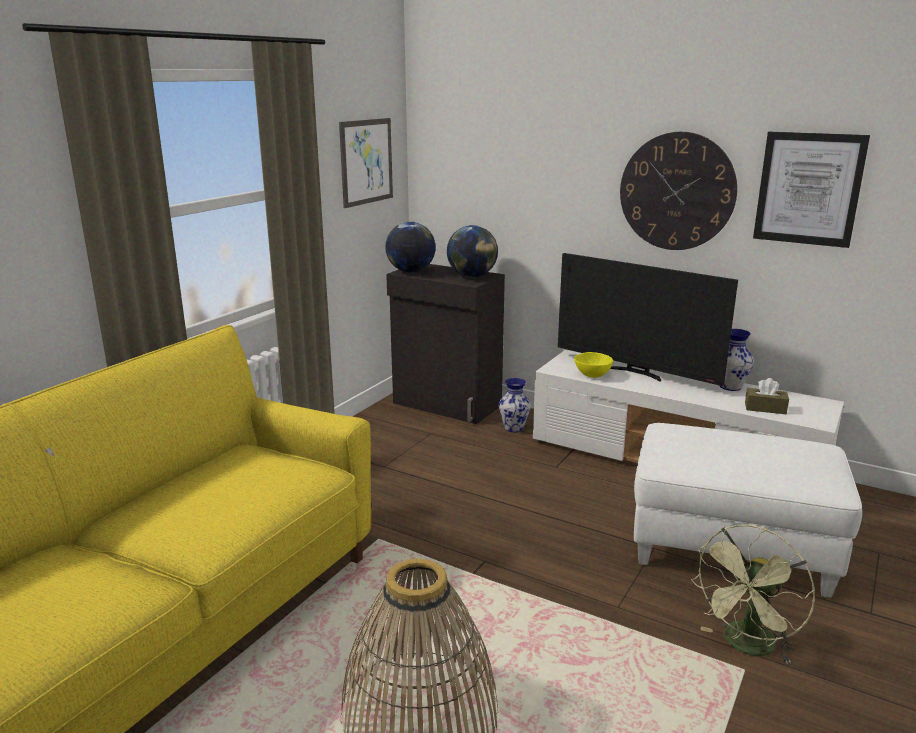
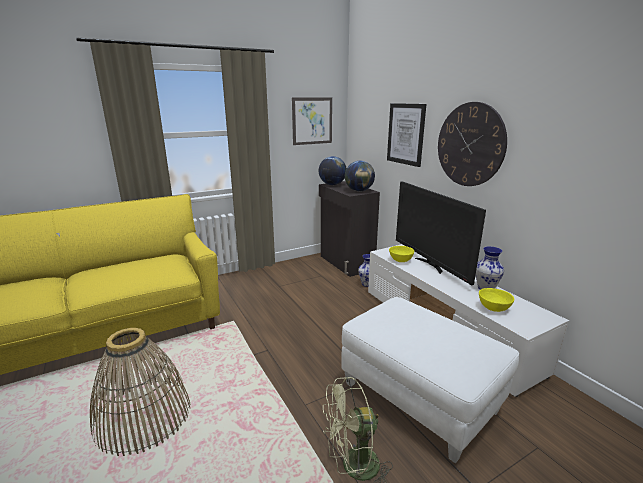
camera: 30 degrees right, 0 degrees up
(765, 408) = (493, 308): brown tissue box -> yellow bowl
(808, 189) = (557, 145): picture -> picture (406, 134)

